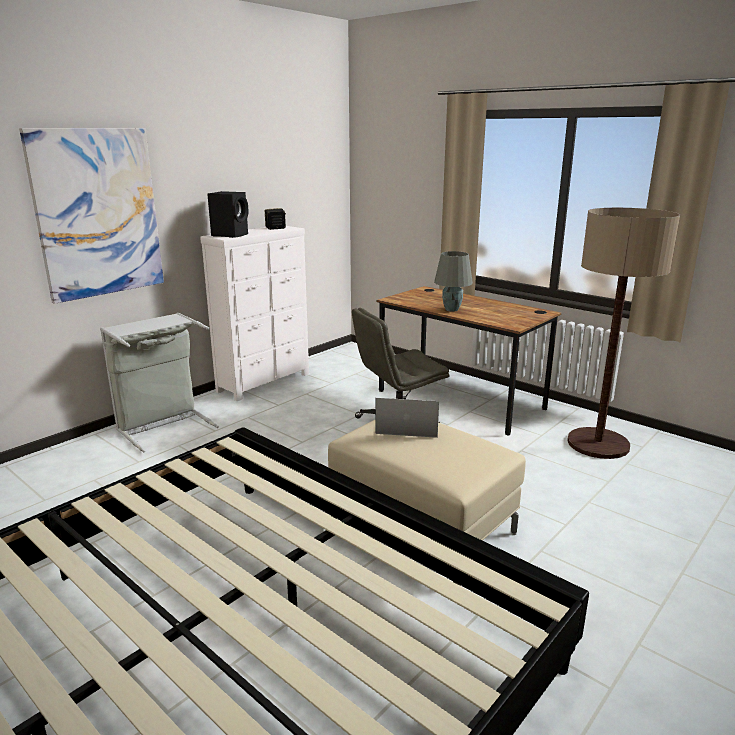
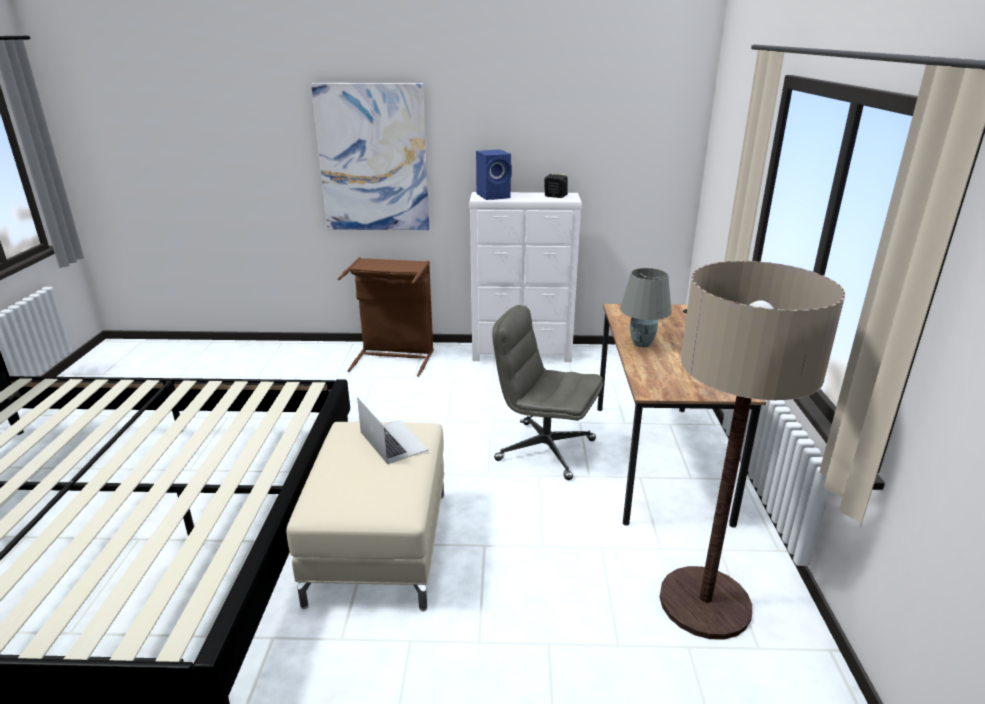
camera: 50 degrees right, 5 degrees up
(163, 426) = (394, 357): grey laundry basket -> brown laundry basket
(231, 235) = (494, 196): black speaker -> blue speaker

